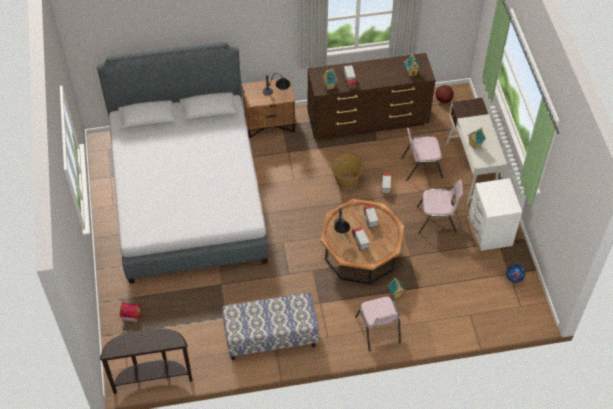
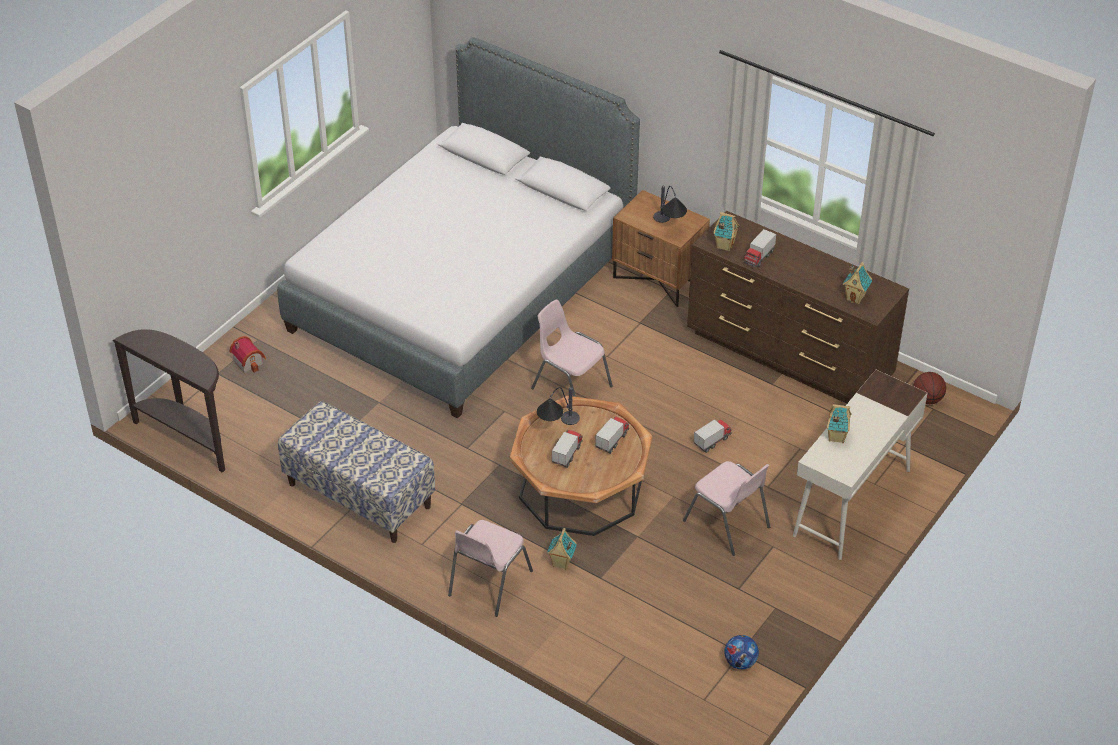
camera: 45 degrees right, 10 degrees down
(346, 180) = (671, 401): basket -> none
(421, 167) = (788, 452): pink chair -> pink chair (570, 387)
(489, 231) = (781, 587): white nightstand -> none

